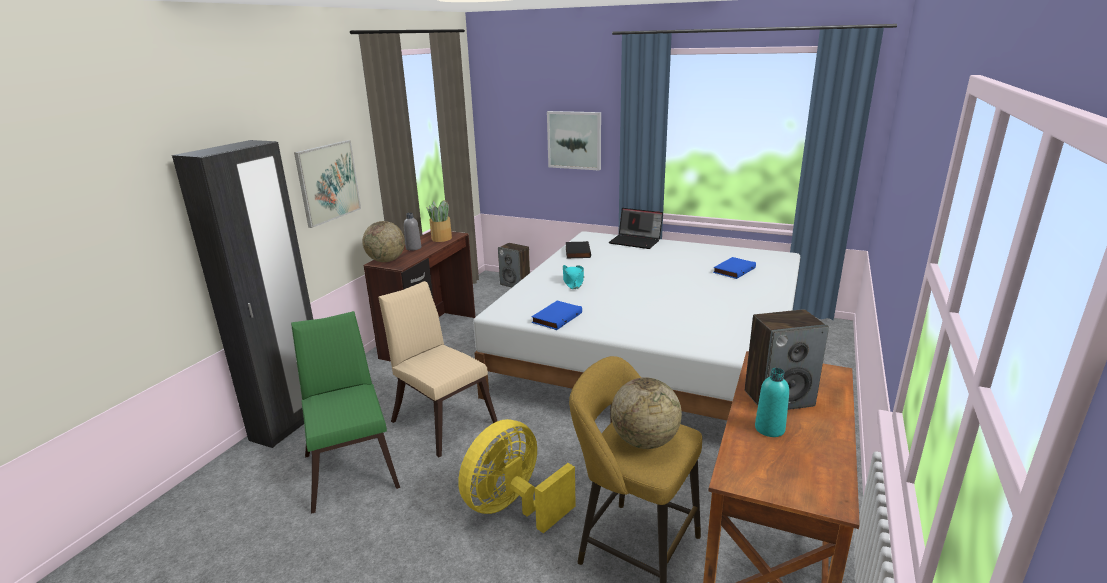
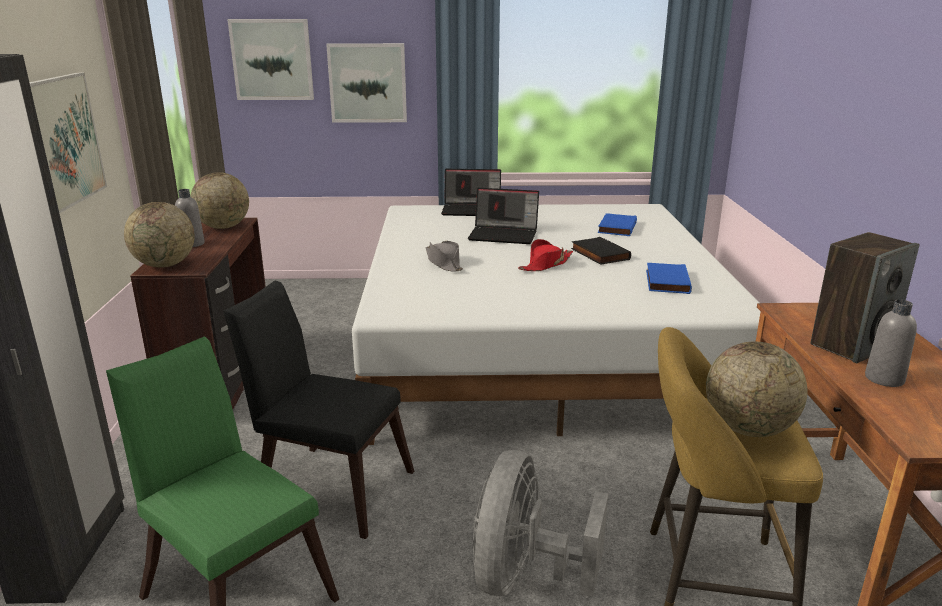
camera: 25 degrees left, 0 degrees up
(441, 419) = (327, 486): beige chair -> black chair
(442, 238) = (223, 227): potted plant -> globe
(512, 121) = (272, 59): none -> picture
(513, 507) = (524, 576): yellow fan -> grey fan
(515, 284) = (296, 290): speaker -> none
(556, 317) = (469, 308): blue book -> blue book (665, 281)
(573, 281) = (444, 263): turquoise hat -> grey hat
(577, 252) = (411, 229): black book -> black book (598, 254)
(638, 265) = (504, 235): none -> laptop
(643, 293) = (545, 265): none -> red hat
(769, 429) = (884, 379): turquoise bottle -> grey bottle

